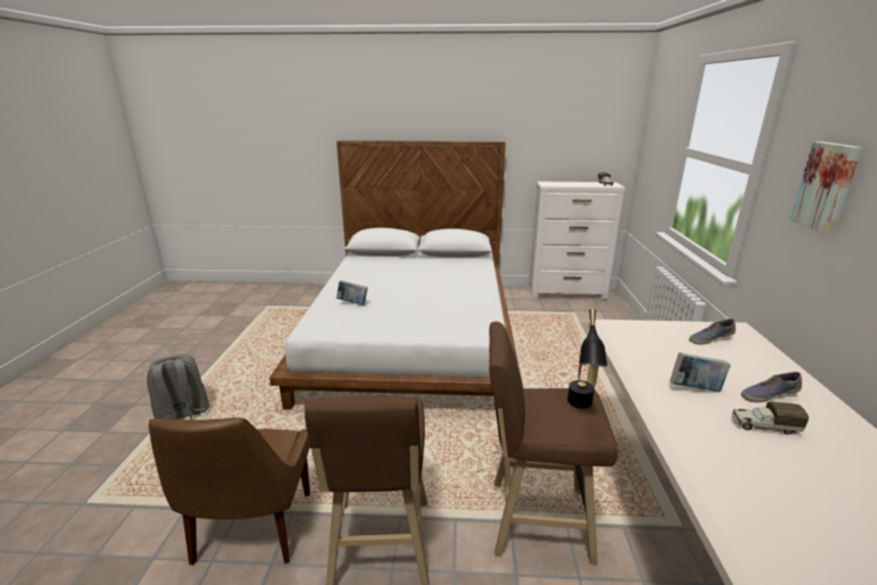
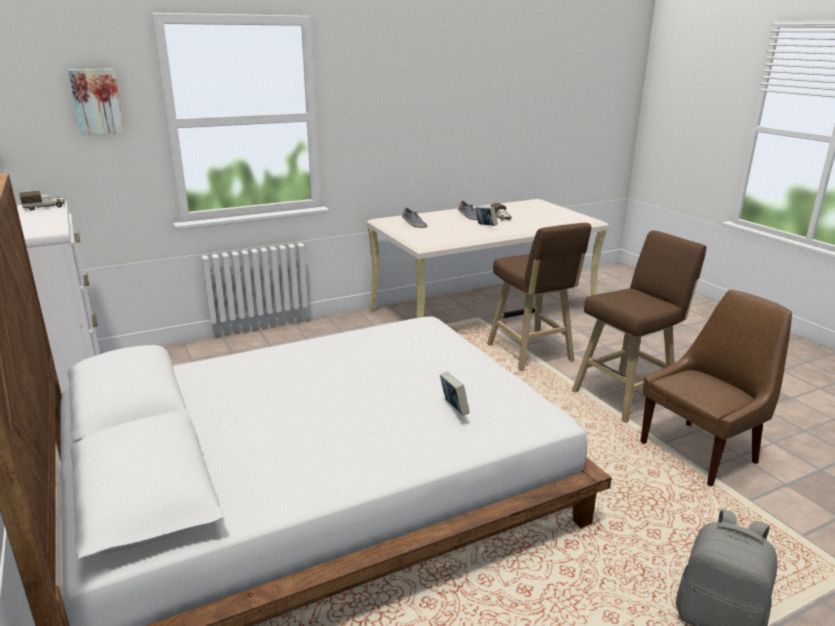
camera: 120 degrees left, 0 degrees up
(580, 408) = (526, 257): black table lamp -> none
(827, 186) = (385, 111): picture -> picture (97, 101)

